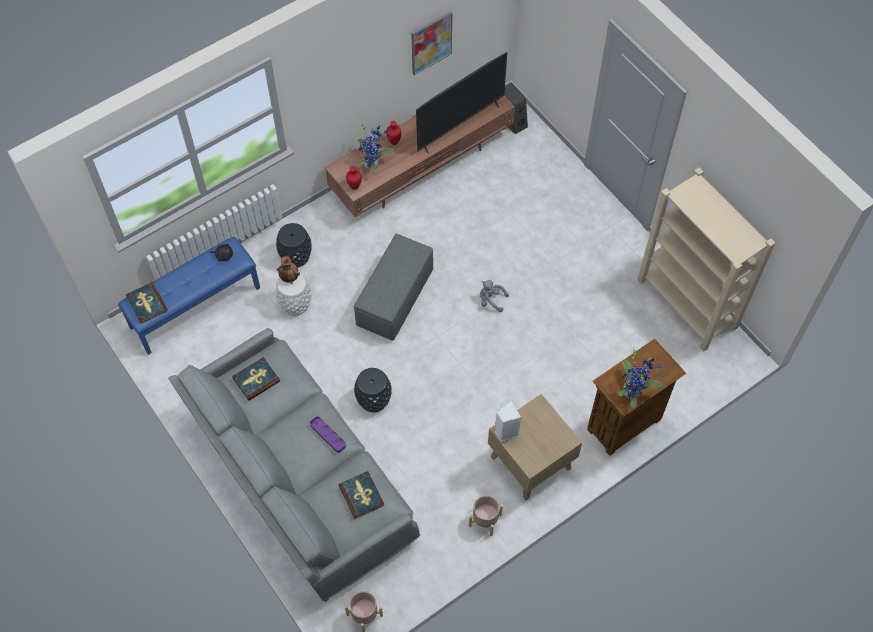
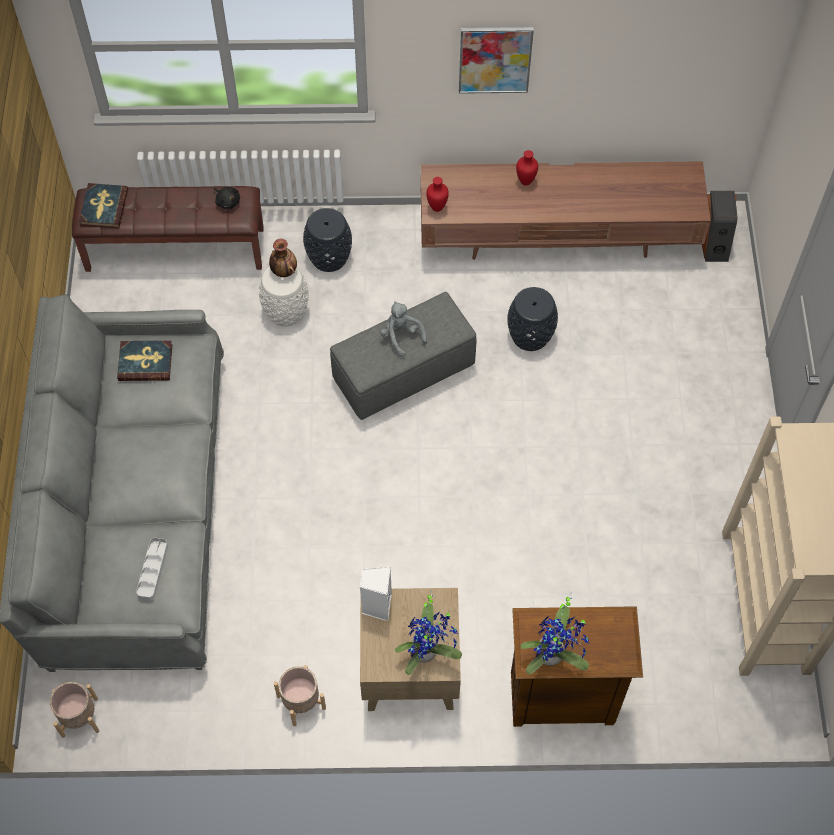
camera: 35 degrees right, 0 degrees up
(195, 306) = (175, 248): blue bench -> brown bench
(328, 435) = (171, 476): purple tray -> none
(361, 495) = (153, 570): book -> grey tray
(372, 164) = (479, 193): potted plant -> potted plant (427, 651)
(374, 400) = (286, 475): black stool -> black stool (530, 335)
(431, 42) = (625, 72): picture -> picture (495, 59)
(460, 126) = (621, 206): television -> none
(491, 300) = (516, 444): grey plush toy -> grey plush toy (401, 336)

